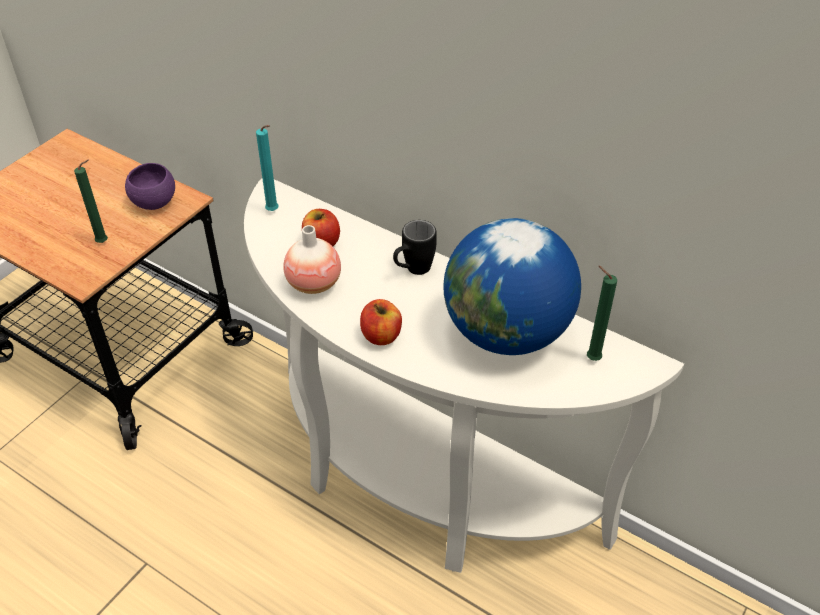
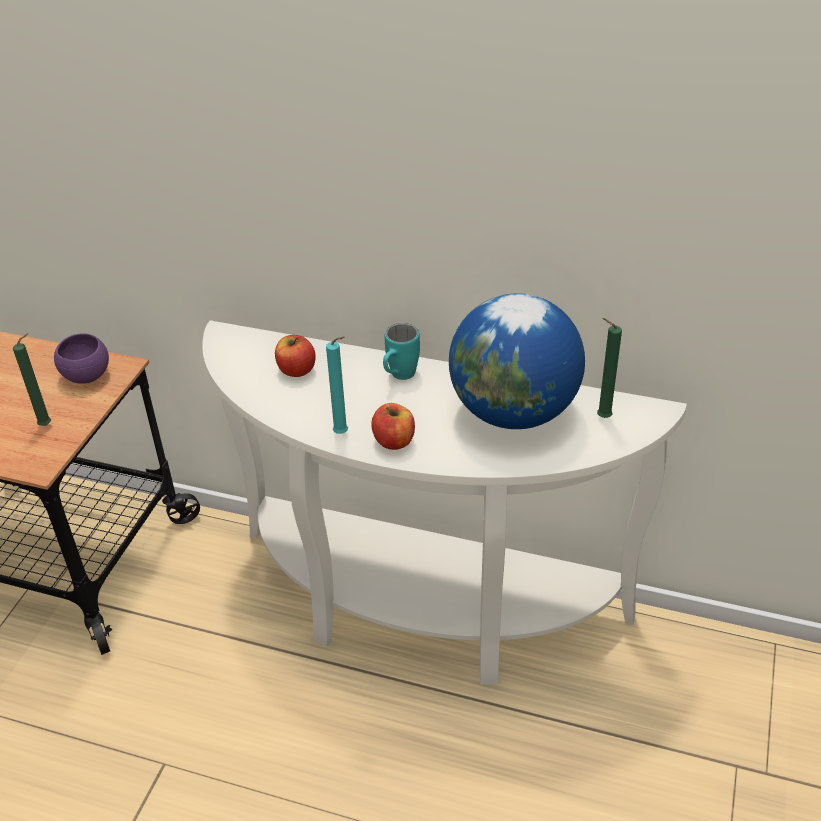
camera: 15 degrees left, 5 degrees down
(274, 211) = (234, 352): turquoise candle -> turquoise candle (343, 434)
(314, 284) = (305, 409): vase -> none
(412, 271) = (399, 377): black mug -> turquoise mug

